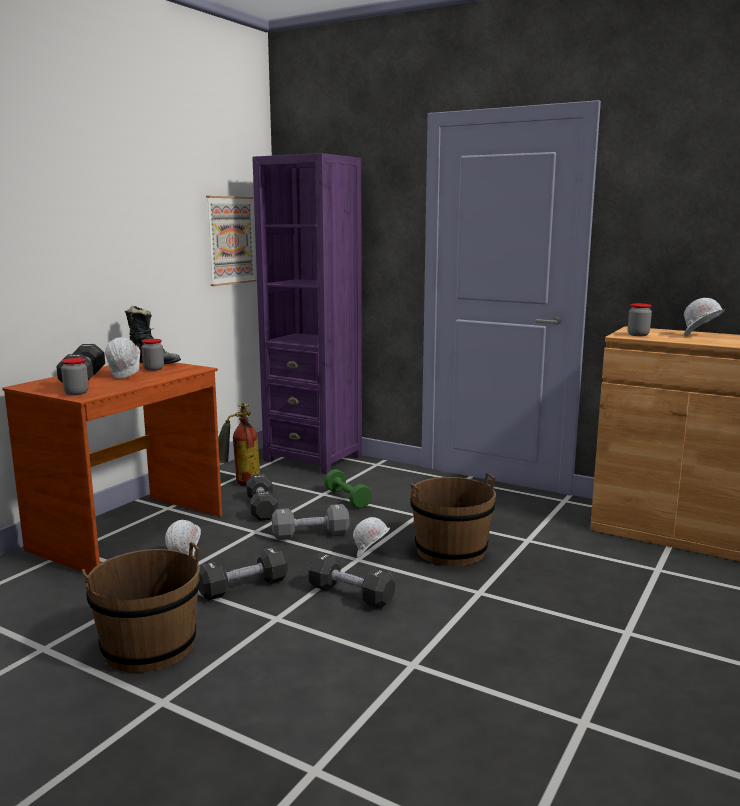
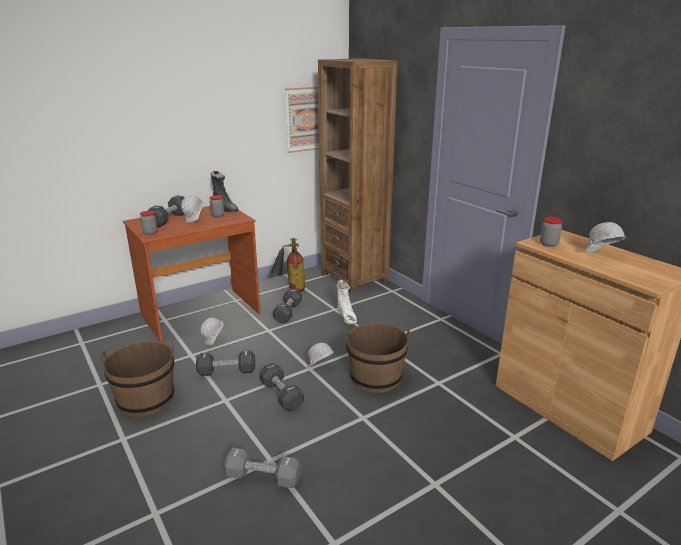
camera: 25 degrees right, 10 degrees up
(310, 534) = (298, 341): grey dumbbell -> grey dumbbell (263, 477)
(313, 458) = (354, 277): purple bookcase -> brown bookcase
(347, 498) = (347, 316): green dumbbell -> white boot

